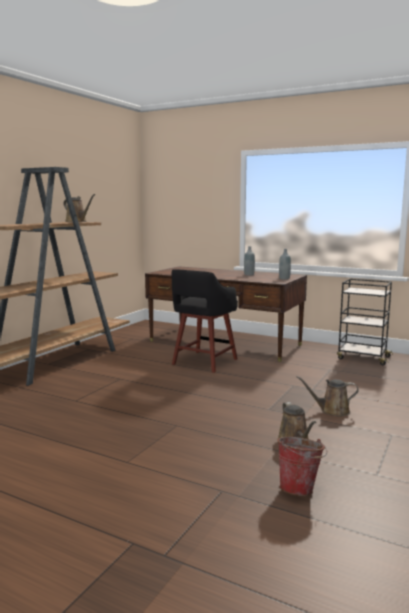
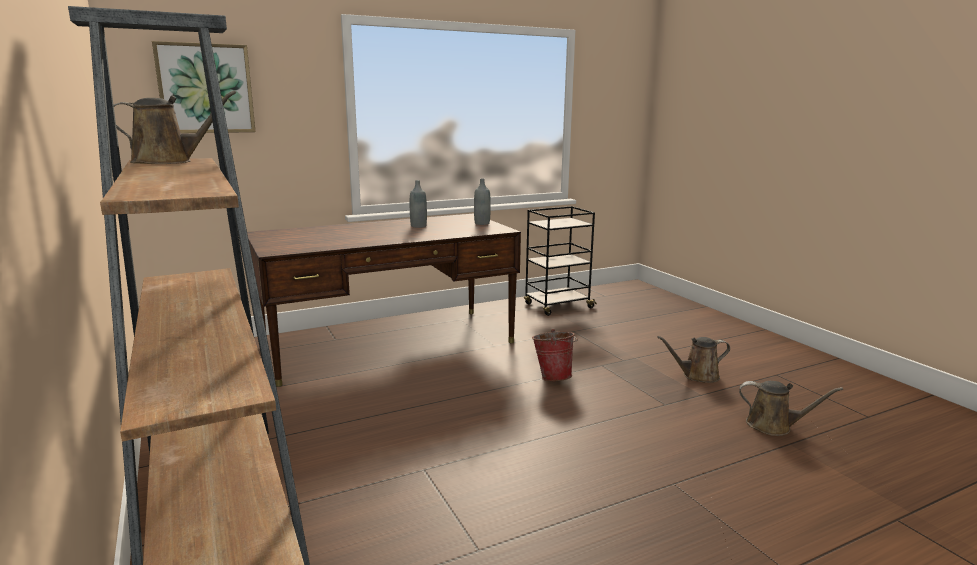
camera: 55 degrees left, 5 degrees up
(177, 194) = (205, 88): none -> picture
(203, 362) = (446, 383): black stool -> none
(300, 488) = (896, 467): bucket -> bucket (553, 376)
(332, 411) = (697, 376): brown watering can -> brown watering can turned 45 degrees clockwise

